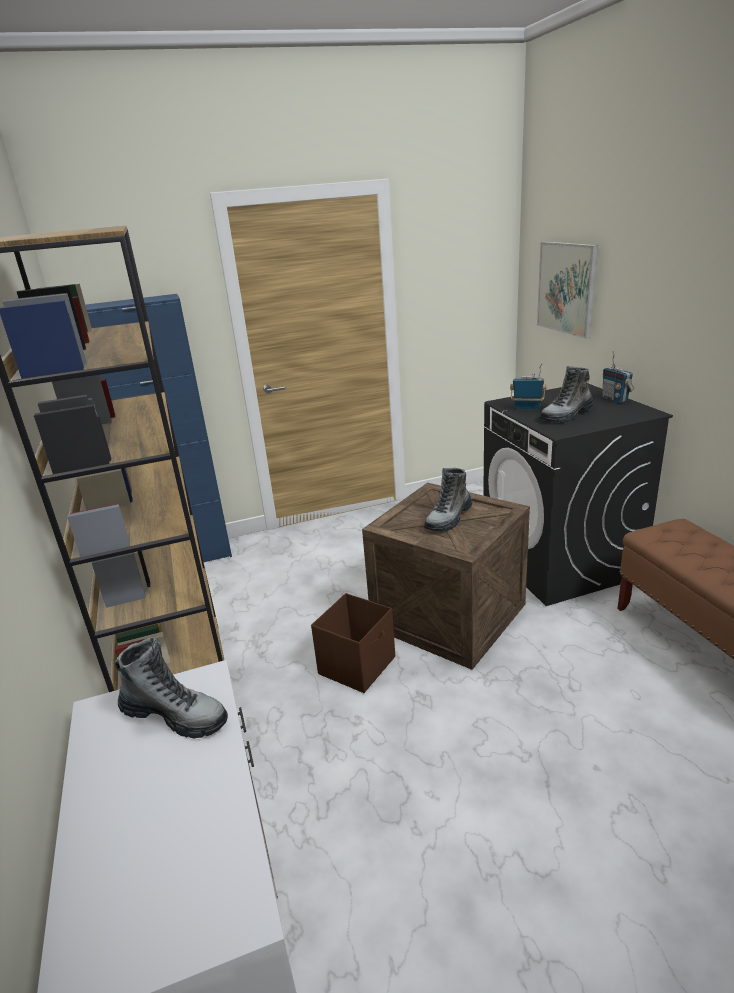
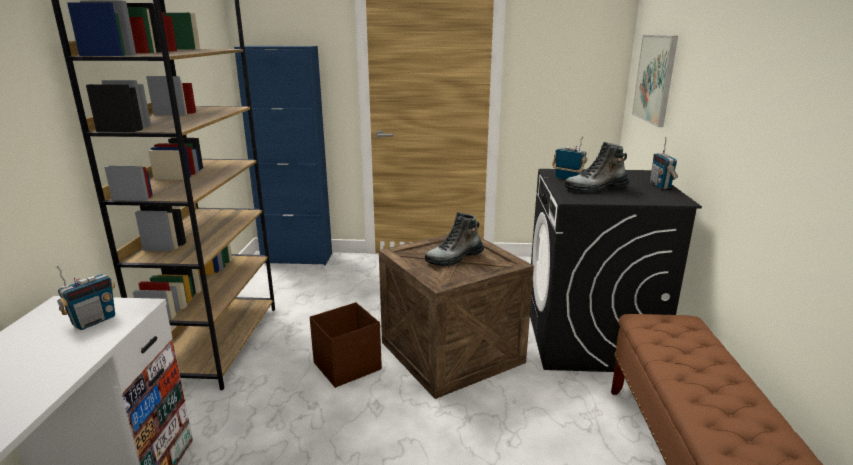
camera: 20 degrees right, 5 degrees down
(175, 715) = (94, 321): boot -> radio

